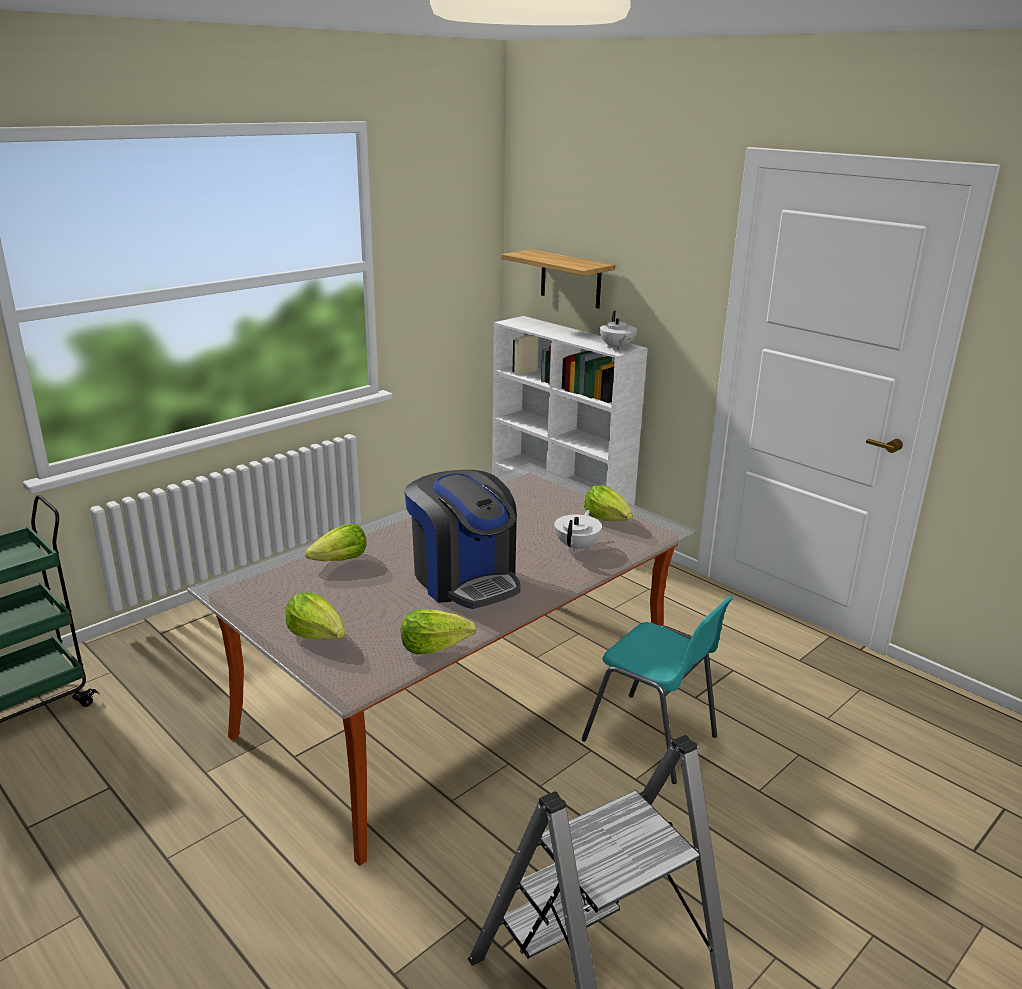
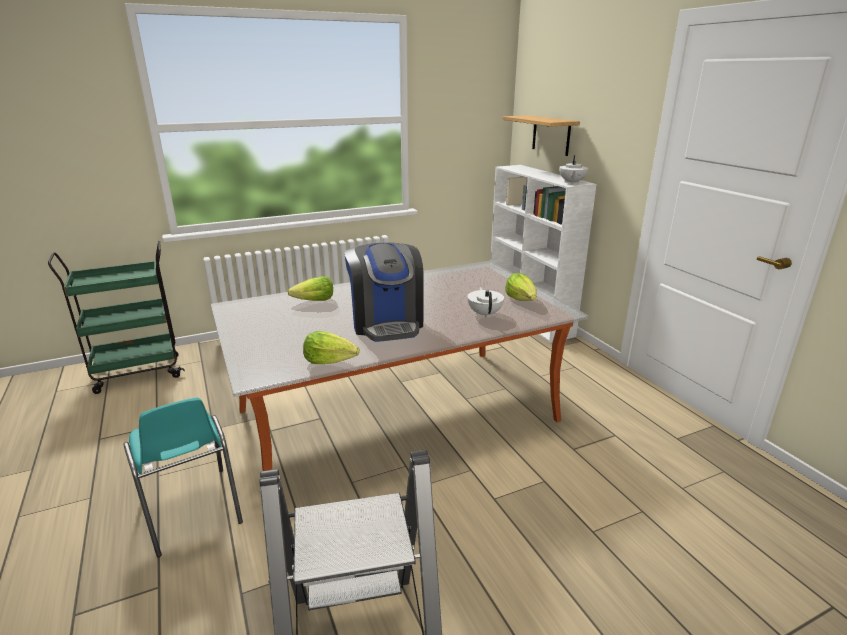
camera: 20 degrees right, 0 degrees up
(317, 635) = (261, 341): lettuce -> none
(577, 546) = (485, 314): white teapot -> white teapot turned 45 degrees counterclockwise
(653, 739) = (523, 473): turquoise chair -> turquoise chair (191, 512)

